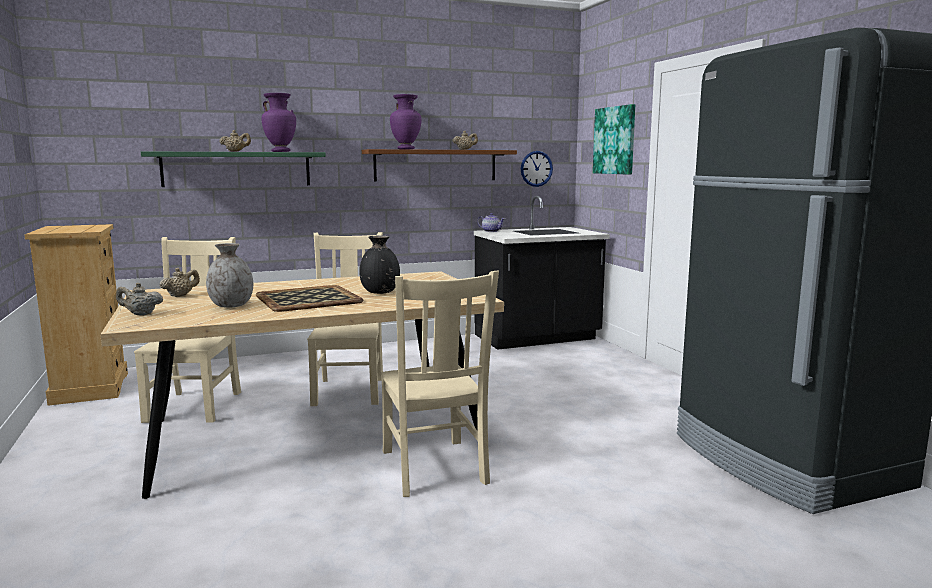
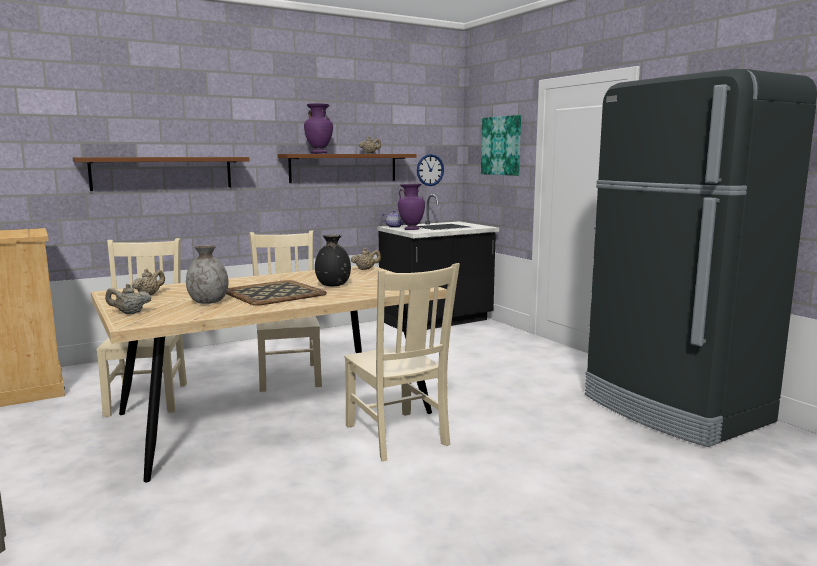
camera: 10 degrees left, 0 degrees up
(235, 151) = (163, 156): beige teapot -> beige teapot (365, 269)
(237, 169) = (162, 173): green shelf -> brown shelf
(281, 152) = (206, 156): purple vase -> purple vase (411, 229)

